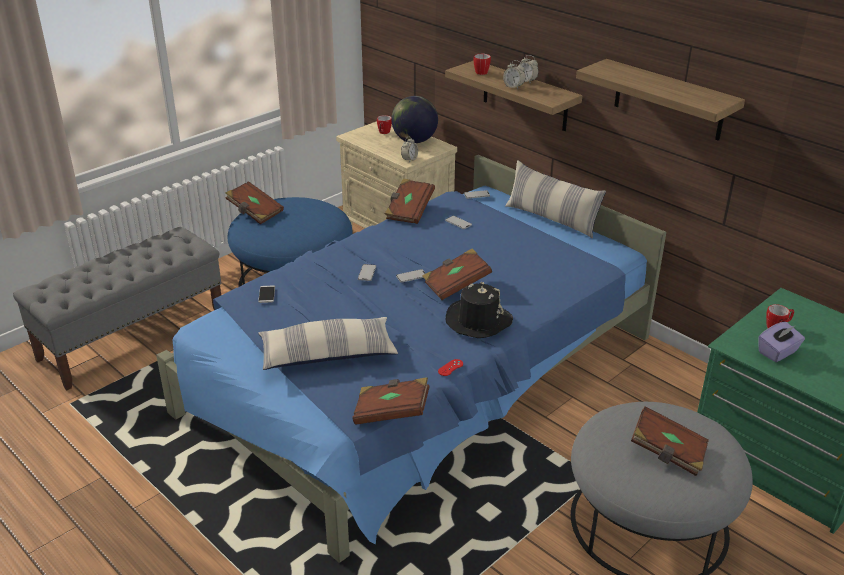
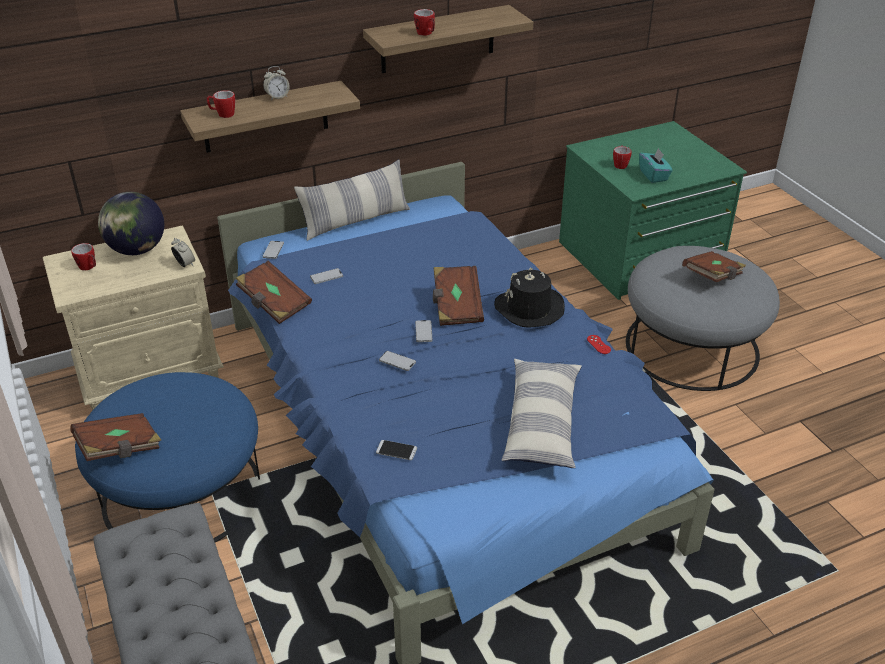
camera: 70 degrees left, 5 degrees up
(391, 412) = (655, 398): brown book -> none
(513, 87) = (286, 107): alarm clock -> none
(625, 79) = (426, 34): none -> mug
(778, 352) = (654, 175): purple tissue box -> turquoise tissue box

